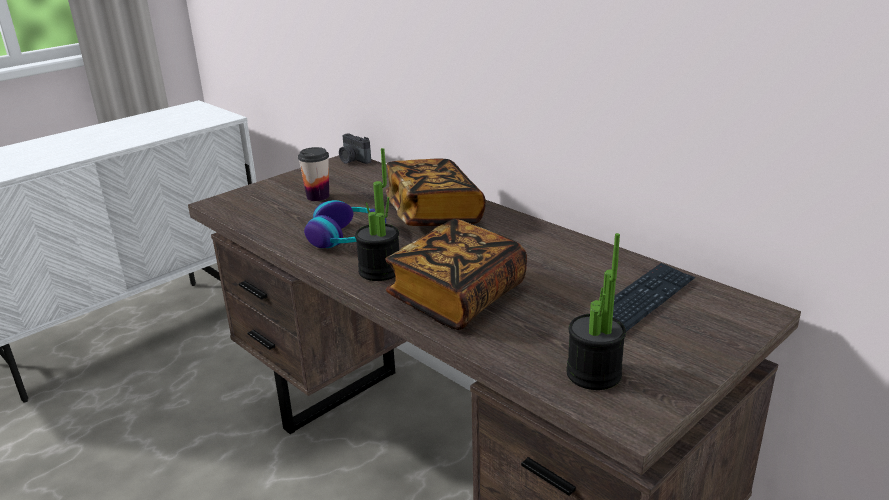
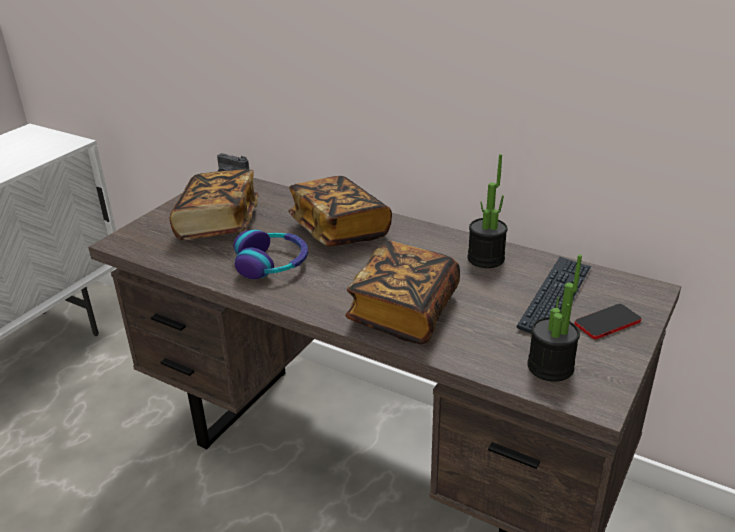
camera: 15 degrees left, 5 degrees up
(318, 196) = (218, 223): cup -> book
(380, 271) = (320, 295): potted plant -> potted plant (486, 258)
(687, 337) = (607, 322): none -> phone

